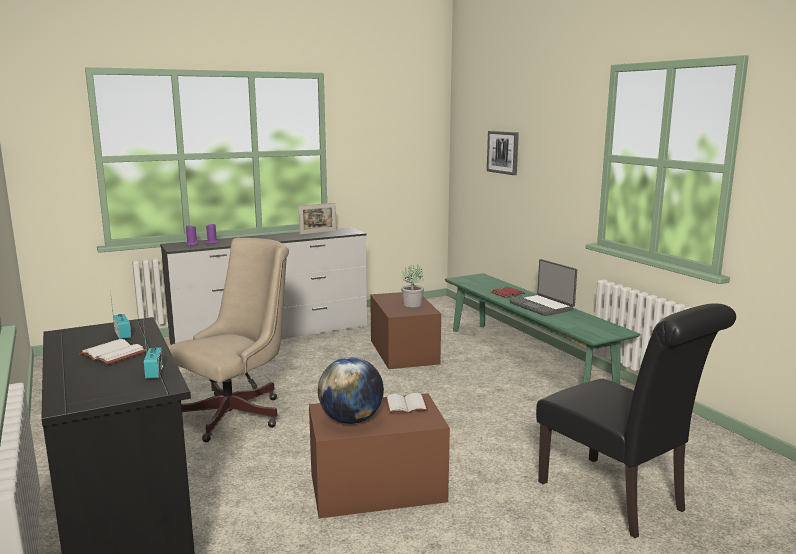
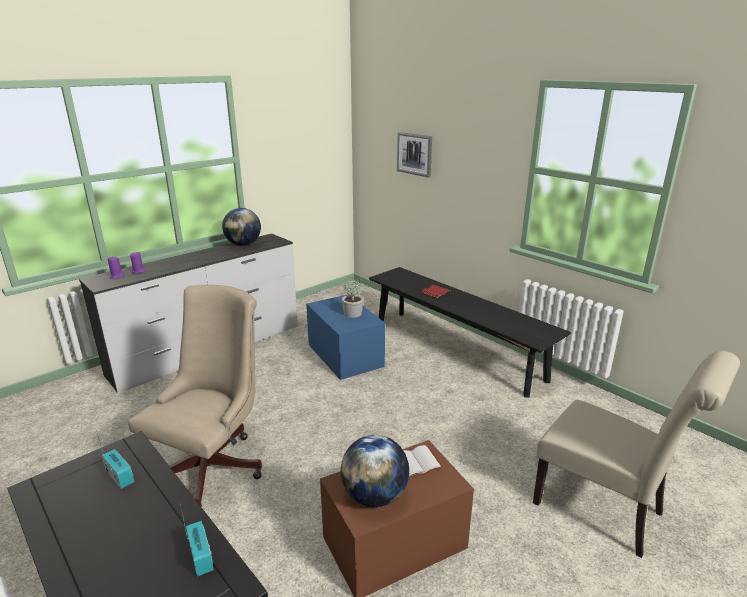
camera: 15 degrees left, 10 degrees up
(111, 354) = (124, 526): white book -> none
(318, 232) = (243, 244): picture frame -> globe
(403, 351) = (345, 355): brown storage box -> blue storage box
(526, 359) = (455, 349): green bench -> black bench
(542, 306) = (473, 306): laptop -> none
(618, 499) = (606, 511): black chair -> beige chair

